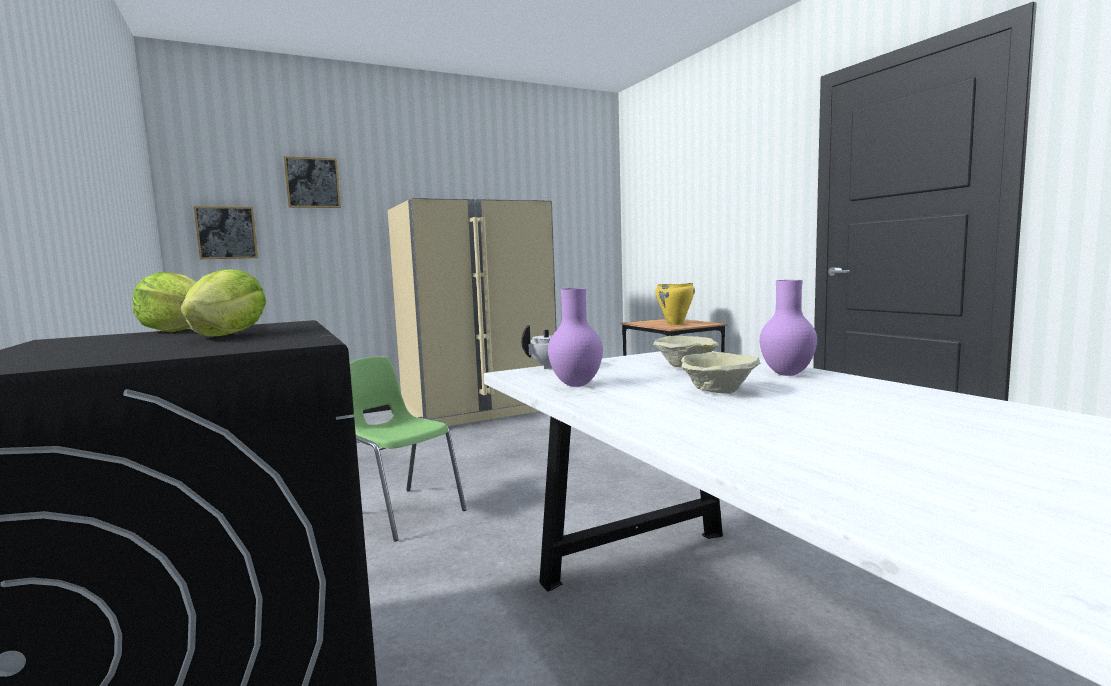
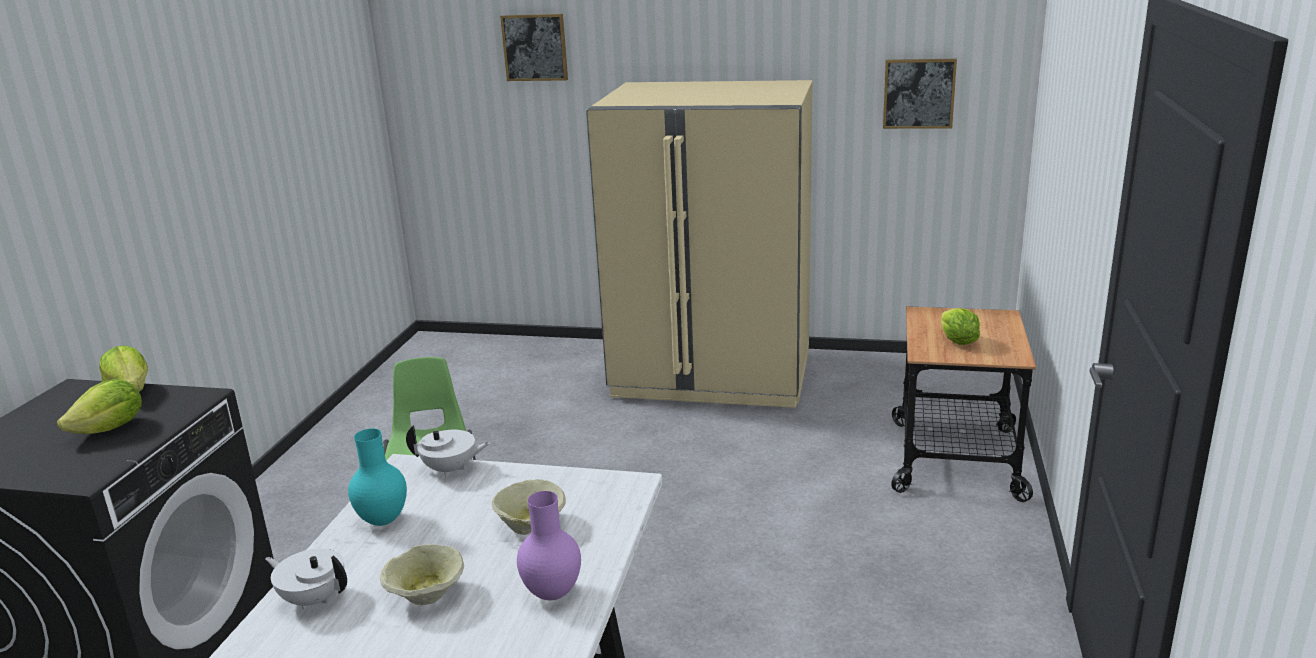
camera: 40 degrees right, 15 degrees up
(226, 232) = (445, 111): picture -> picture (919, 93)
(576, 385) = (384, 520): purple vase -> turquoise vase
(644, 411) = (313, 598): none -> white teapot
(675, 324) = (957, 342): yellow cooking pot -> lettuce

